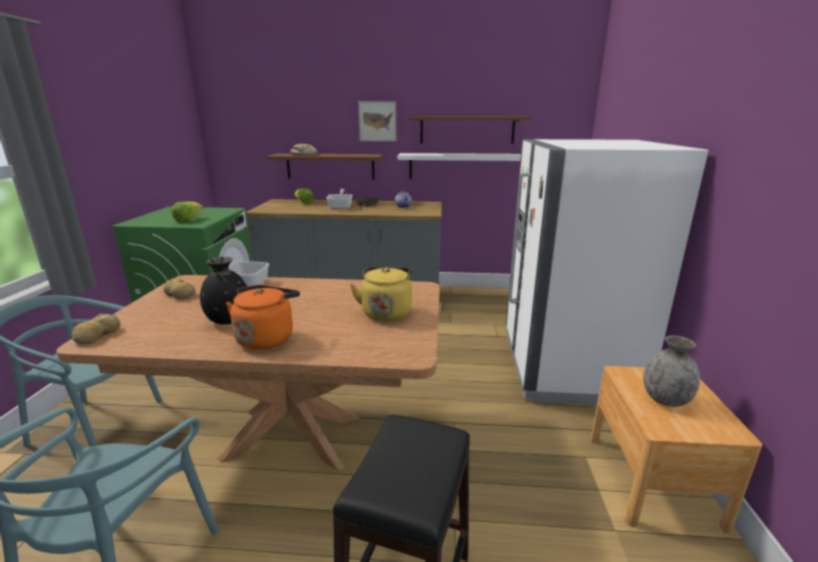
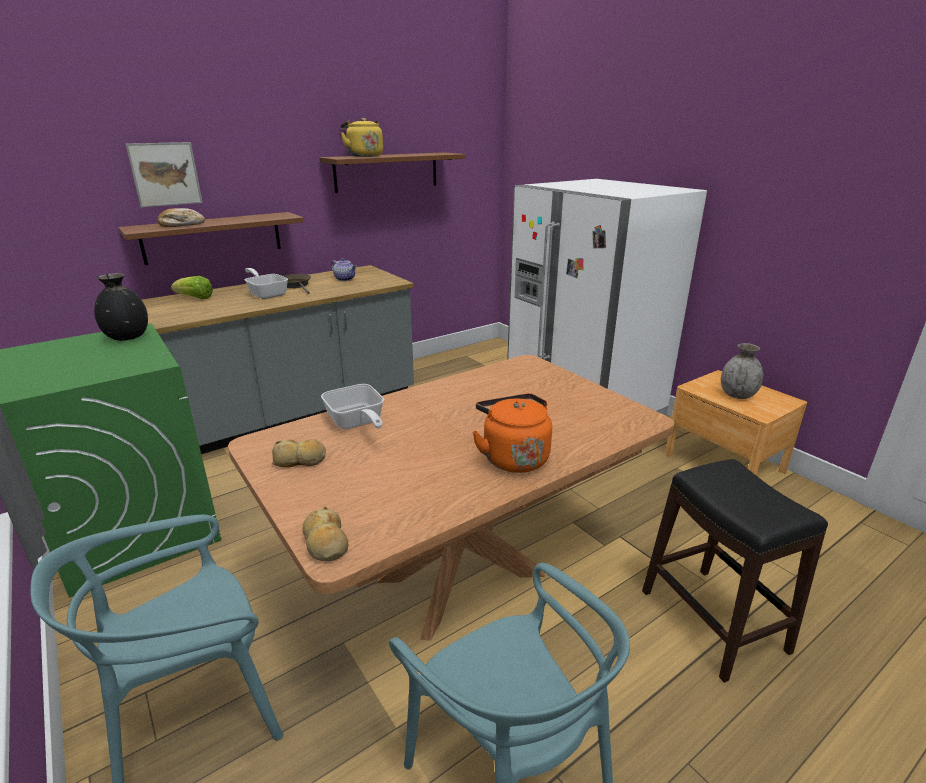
camera: 40 degrees left, 5 degrees up
(188, 220) = (115, 361): lettuce -> none
(229, 320) = (435, 459): black vase -> black vase (128, 337)
(377, 121) = (275, 166): picture -> picture (165, 174)
(386, 312) = (552, 394): yellow kettle -> yellow kettle (364, 156)
(469, 166) = (393, 217): white shelf -> none

